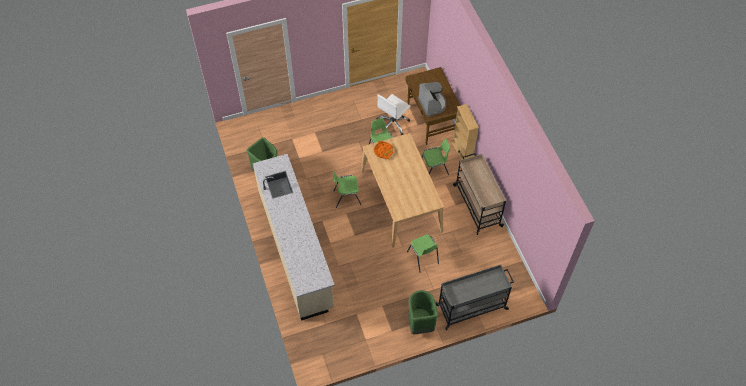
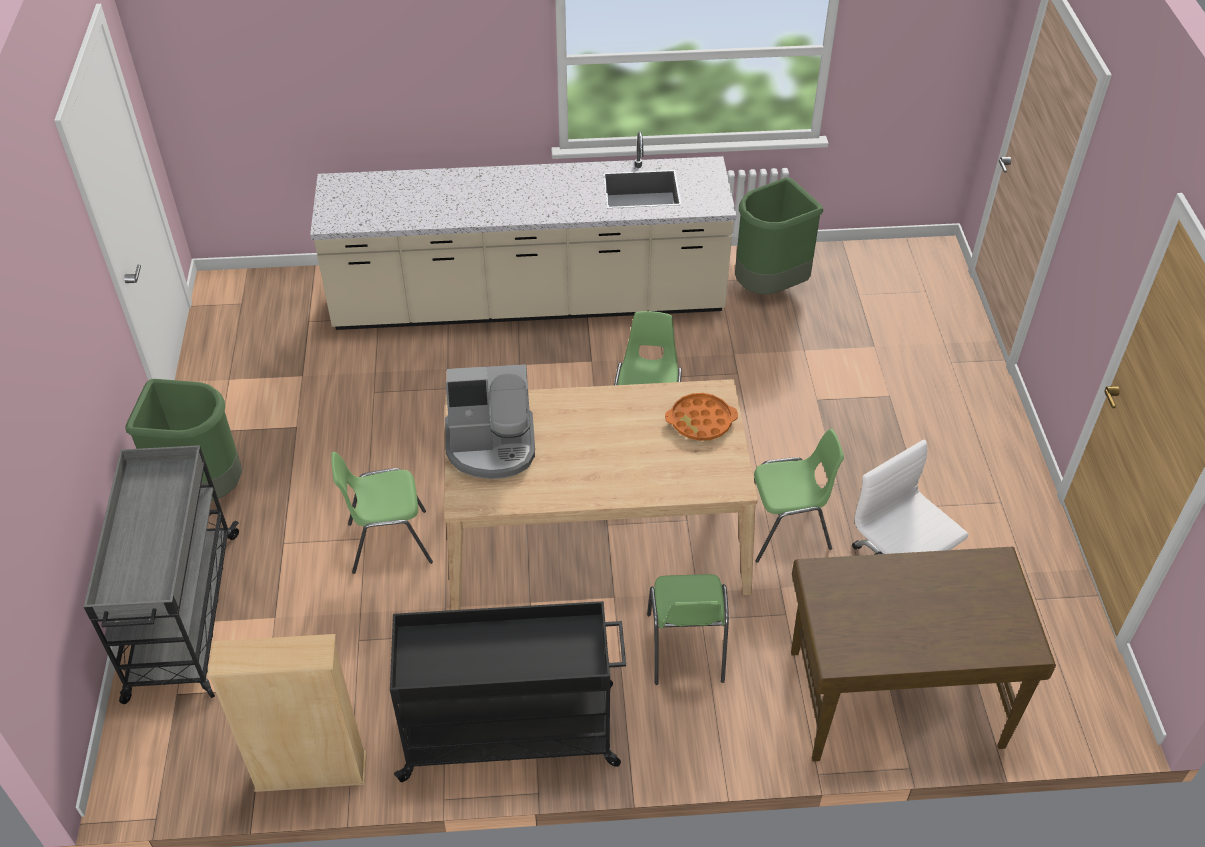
camera: 105 degrees right, 10 degrees down
(432, 104) = (869, 591): coffee machine -> coffee machine (492, 446)
(462, 152) = (734, 751): beige bookcase -> beige bookcase (311, 772)
(477, 205) = (511, 732): beige cart -> black cart

